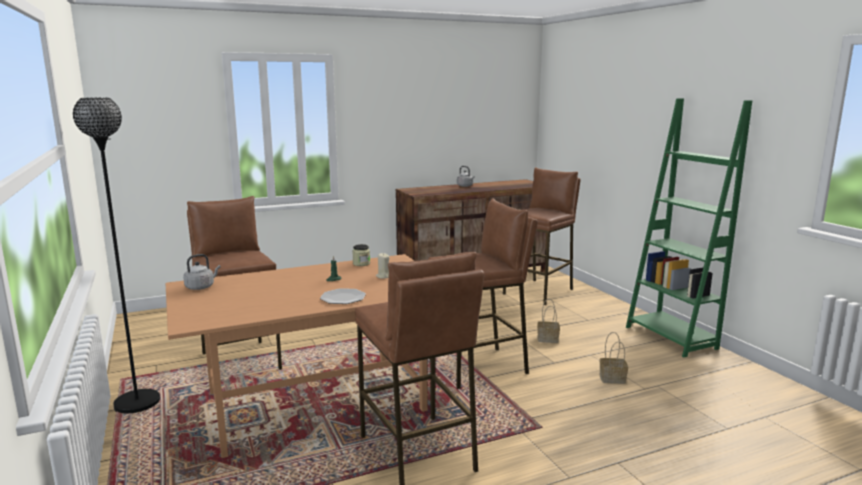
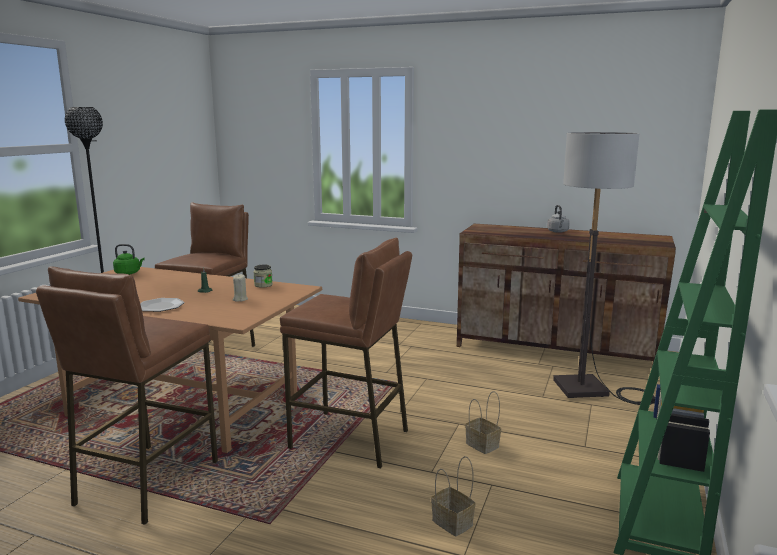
camera: 45 degrees right, 0 degrees up
(201, 287) = (129, 273): grey kettle -> green kettle
(539, 291) = (596, 391): brown stool -> floor lamp

